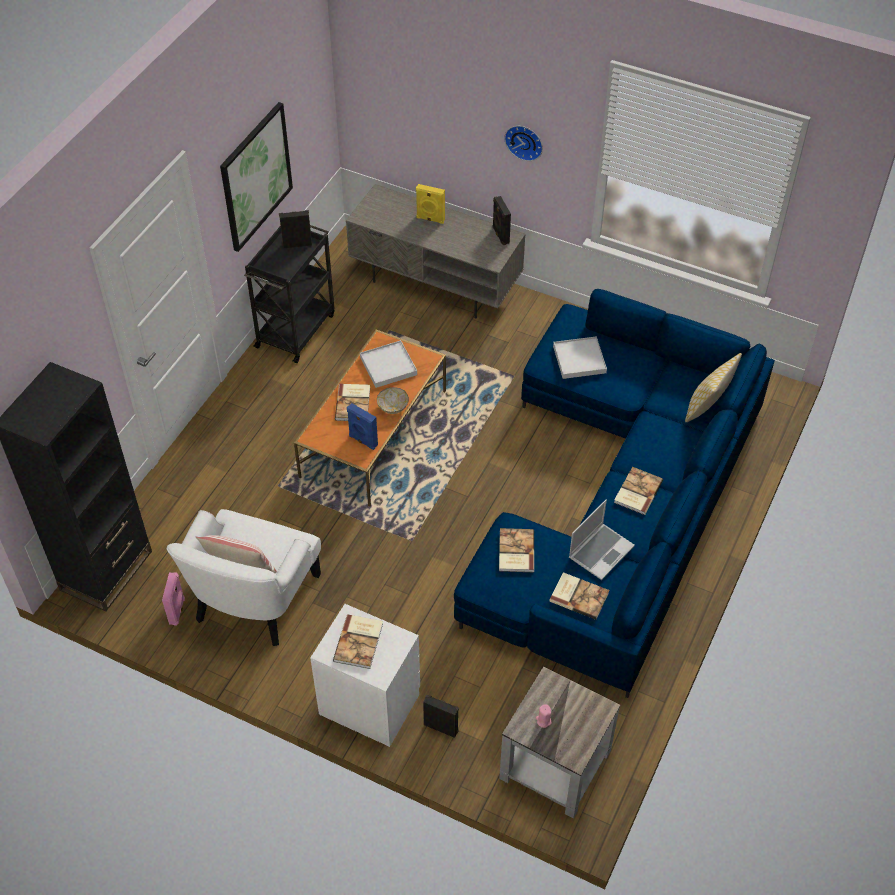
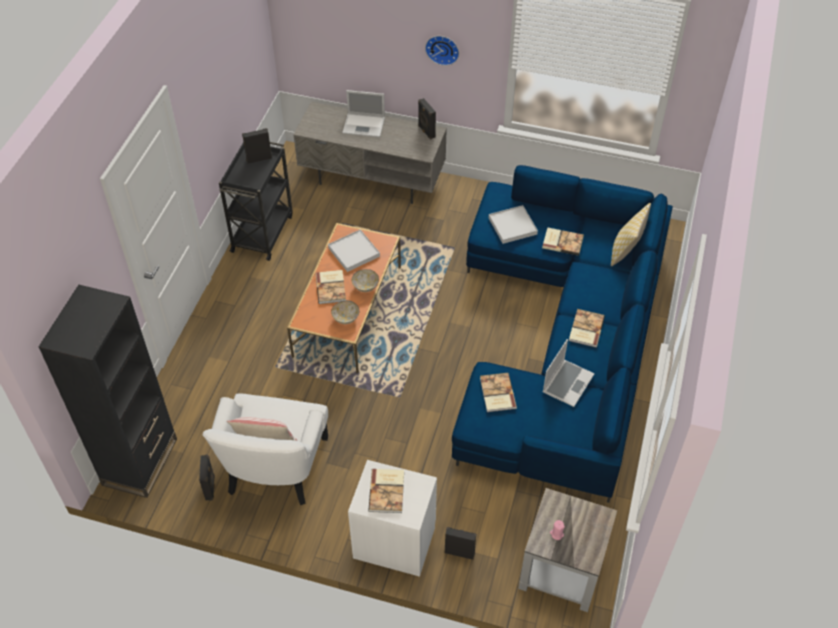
camera: 10 degrees left, 0 degrees up
(177, 611) = (210, 487): pink speaker -> black speaker
(256, 176) = (220, 104): picture -> none
(362, 441) = (346, 318): blue speaker -> bowl
(430, 219) = (364, 125): yellow speaker -> laptop
(579, 596) = (558, 423): book -> book (562, 242)

